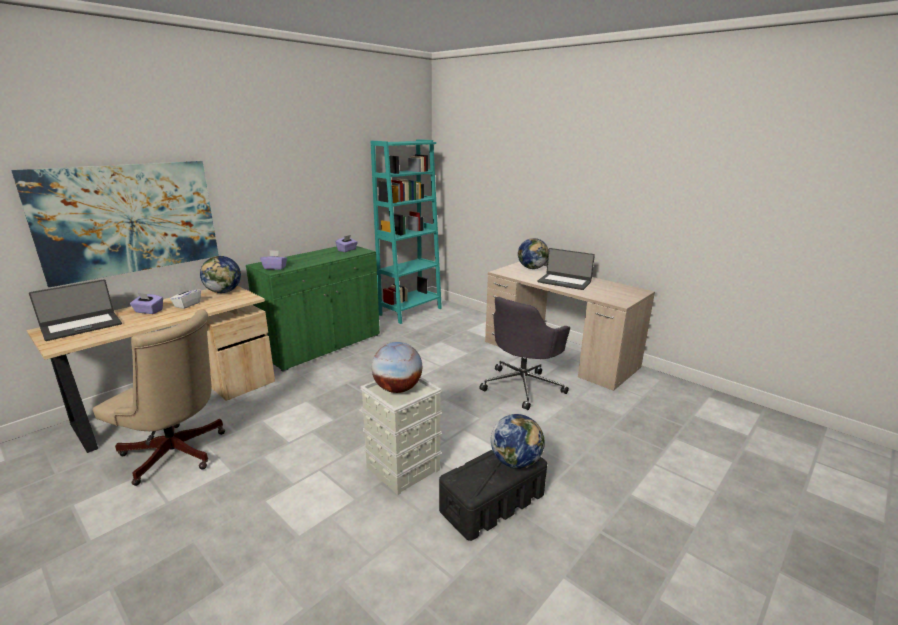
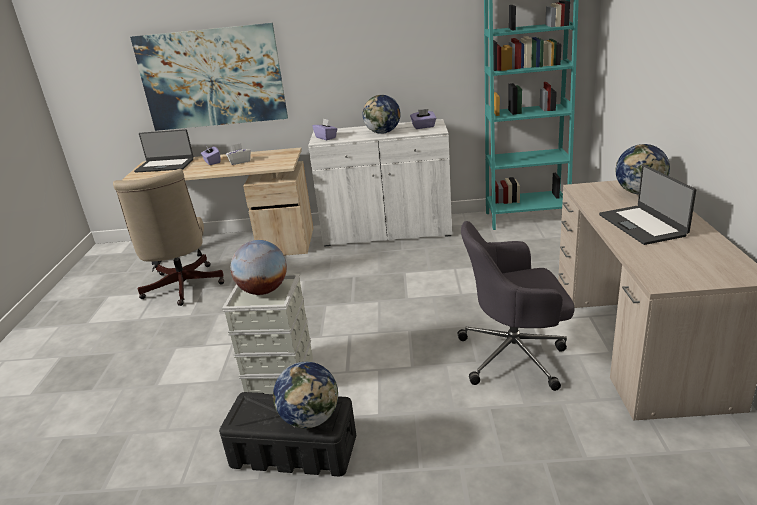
camera: 50 degrees right, 5 degrees up
(224, 292) = (280, 155): globe -> globe (383, 132)
(322, 346) = (387, 231): green cabinet -> white cabinet

